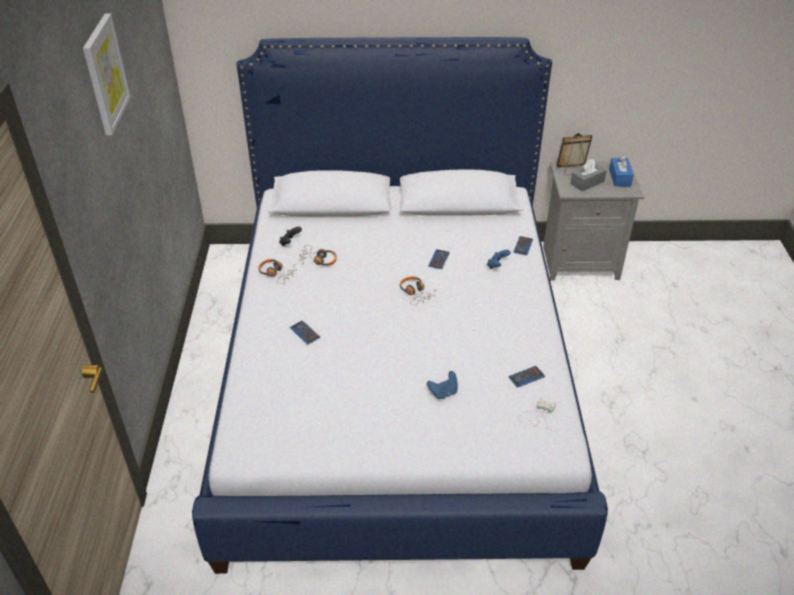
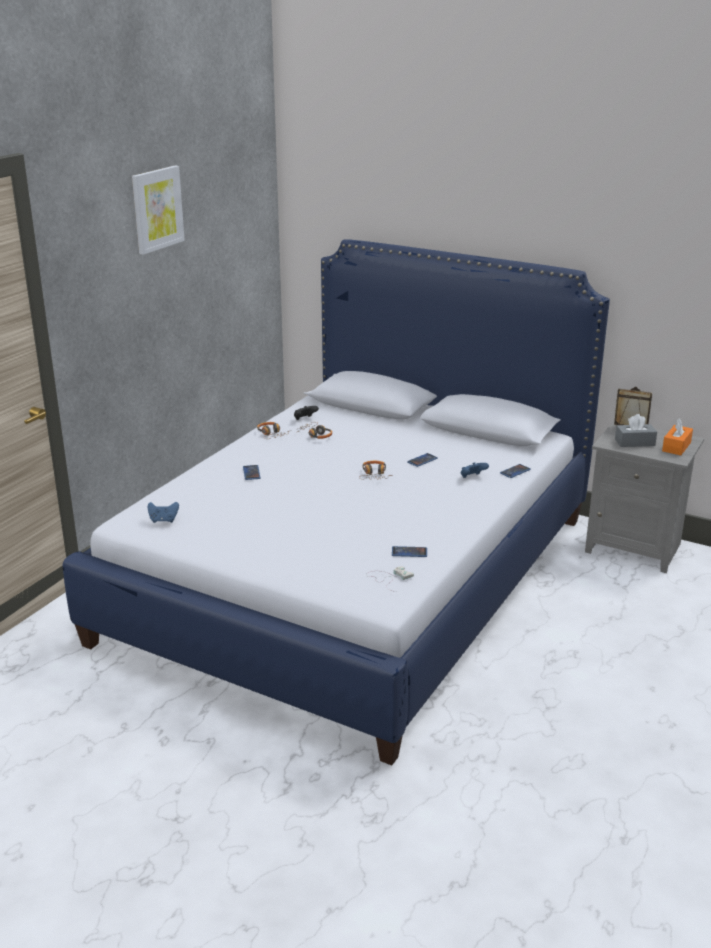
camera: 30 degrees right, 15 degrees down
(443, 392) = (322, 539): blue game controller -> blue game controller (163, 520)
(619, 177) = (676, 447): blue tissue box -> orange tissue box

